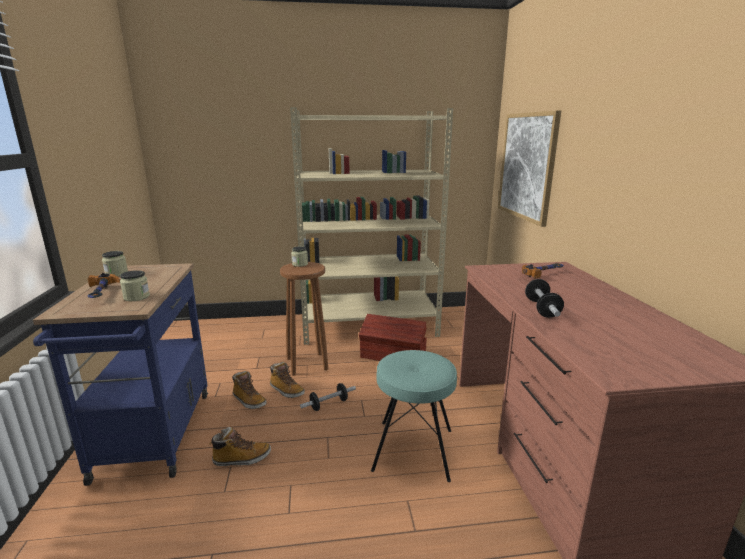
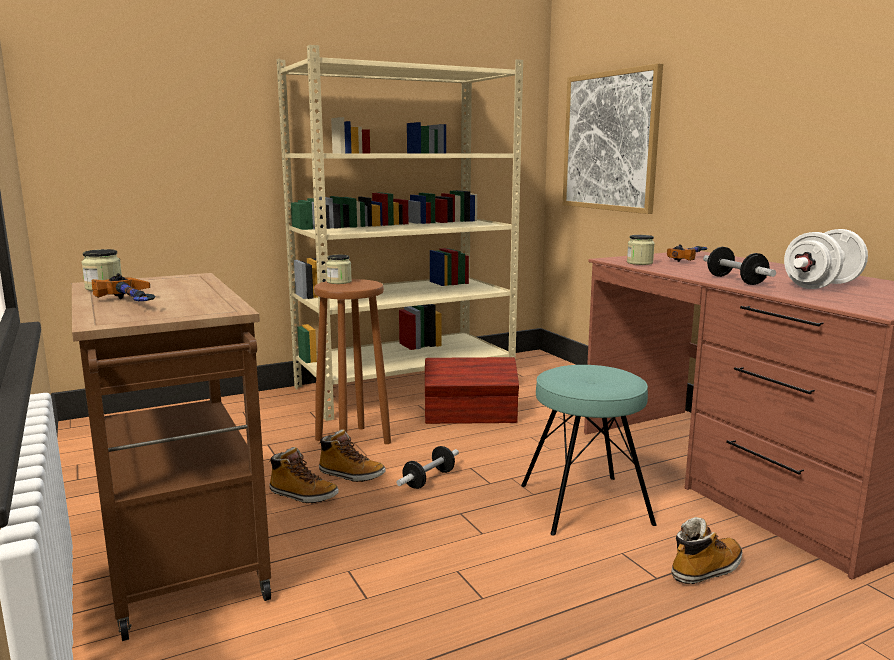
camera: 20 degrees left, 5 degrees down
(136, 297) = (201, 302): jar -> jar (639, 263)
(153, 437) = (184, 563): blue cart -> brown cart
(242, 459) = (357, 559): boot -> boot (706, 570)
(609, 327) = (822, 285): none -> white dumbbell

